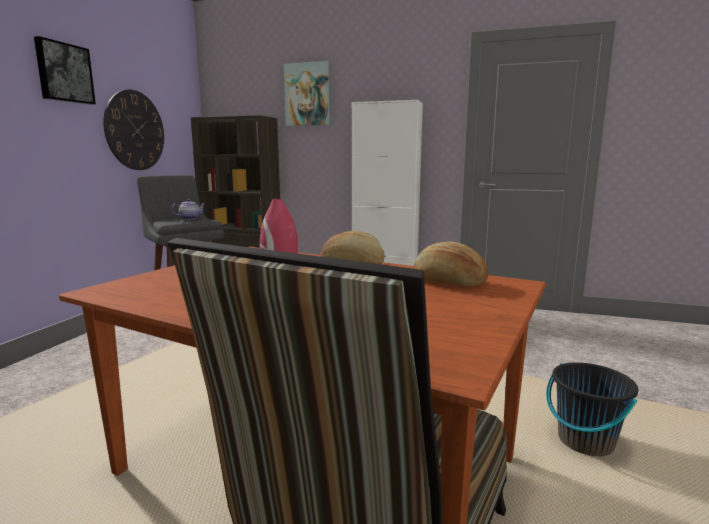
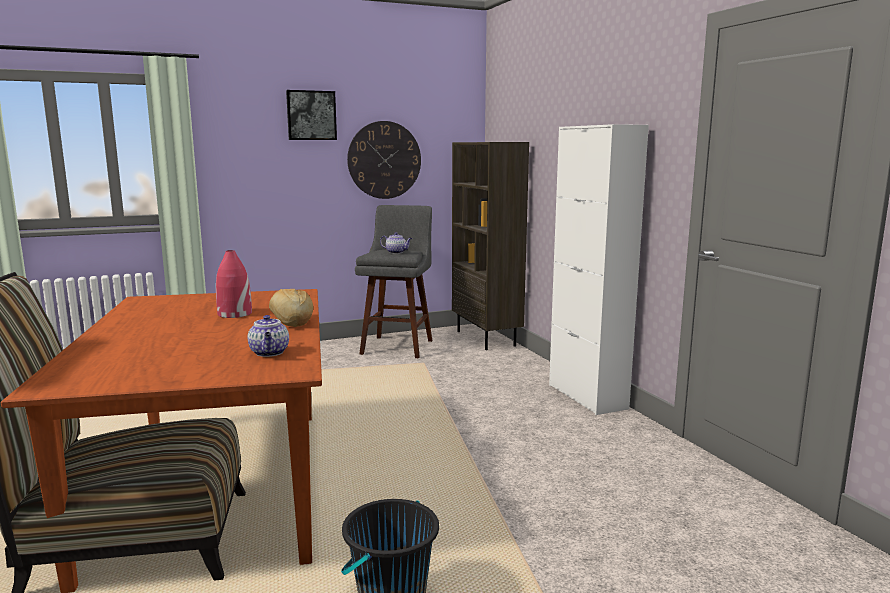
camera: 50 degrees right, 0 degrees up
(308, 94) = (554, 113): picture -> none
(448, 281) = (270, 353): bread -> teapot

